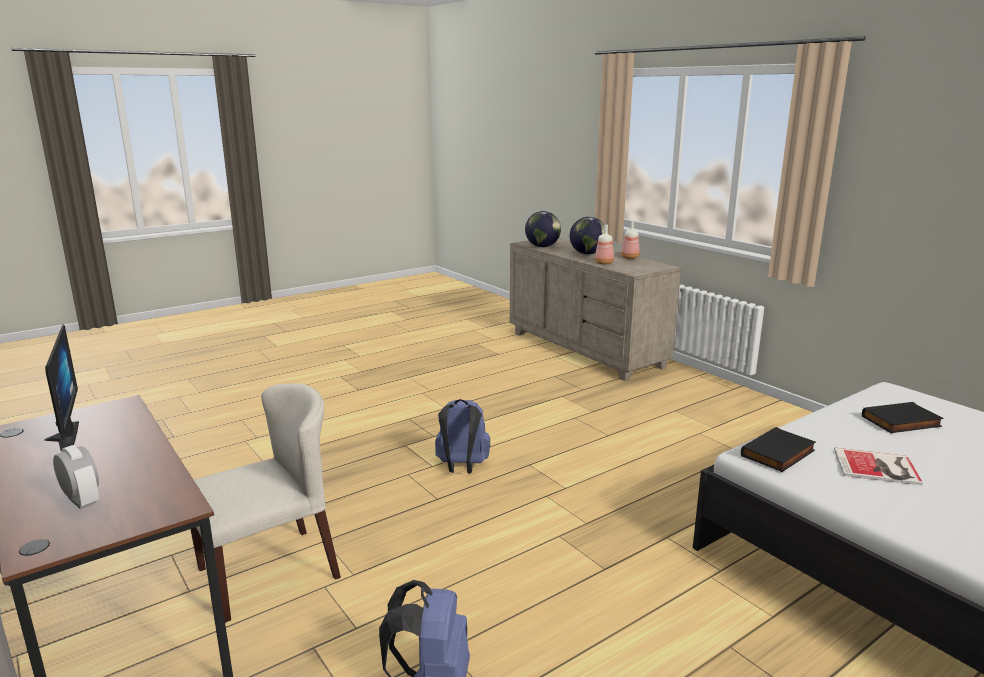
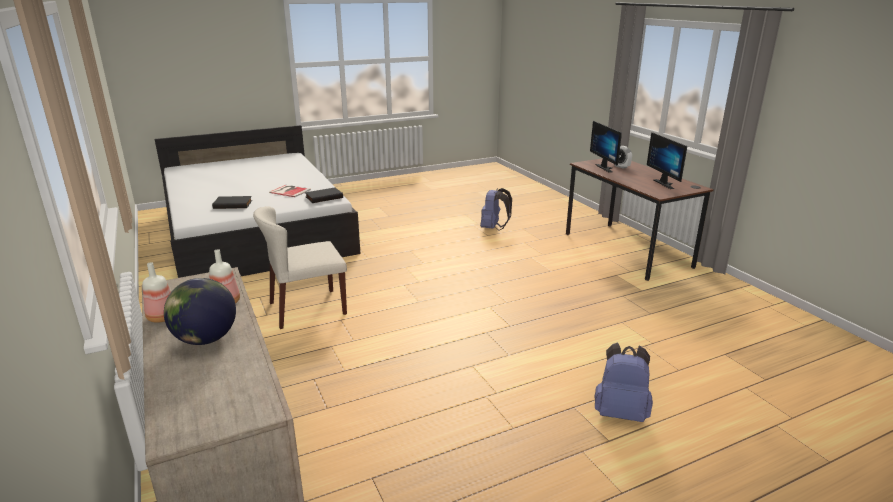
camera: 170 degrees left, 5 degrees up
(129, 490) = (607, 168): none -> monitor
(269, 572) = (572, 261): beige chair -> beige chair (307, 308)
(462, 467) = (468, 303): blue backpack -> blue backpack (620, 412)
(542, 246) = (247, 383): globe -> none

